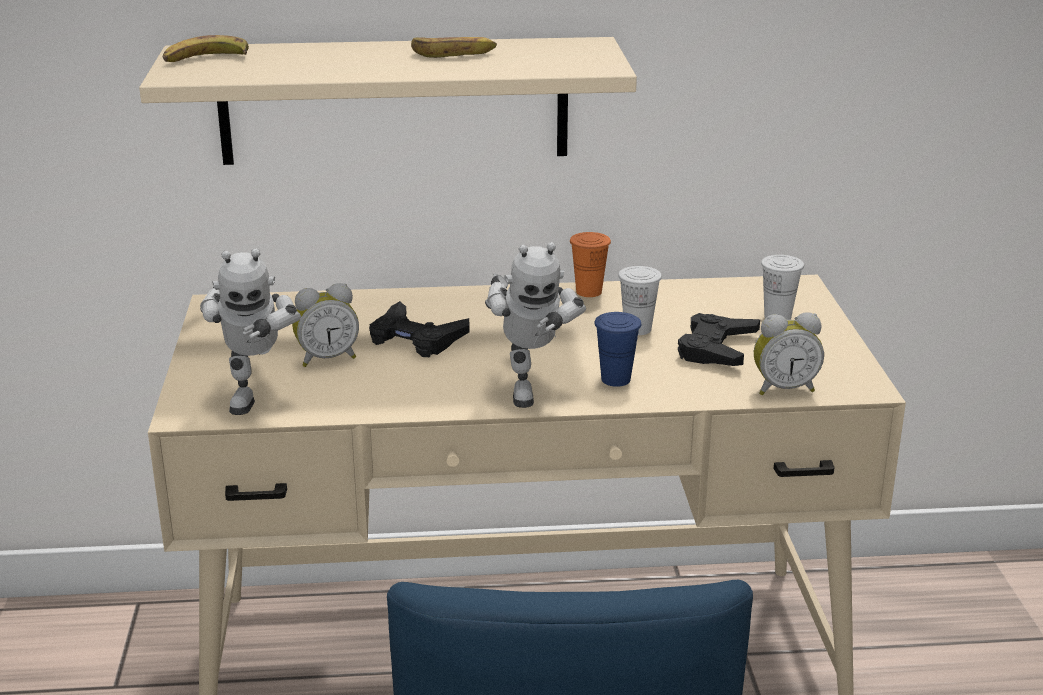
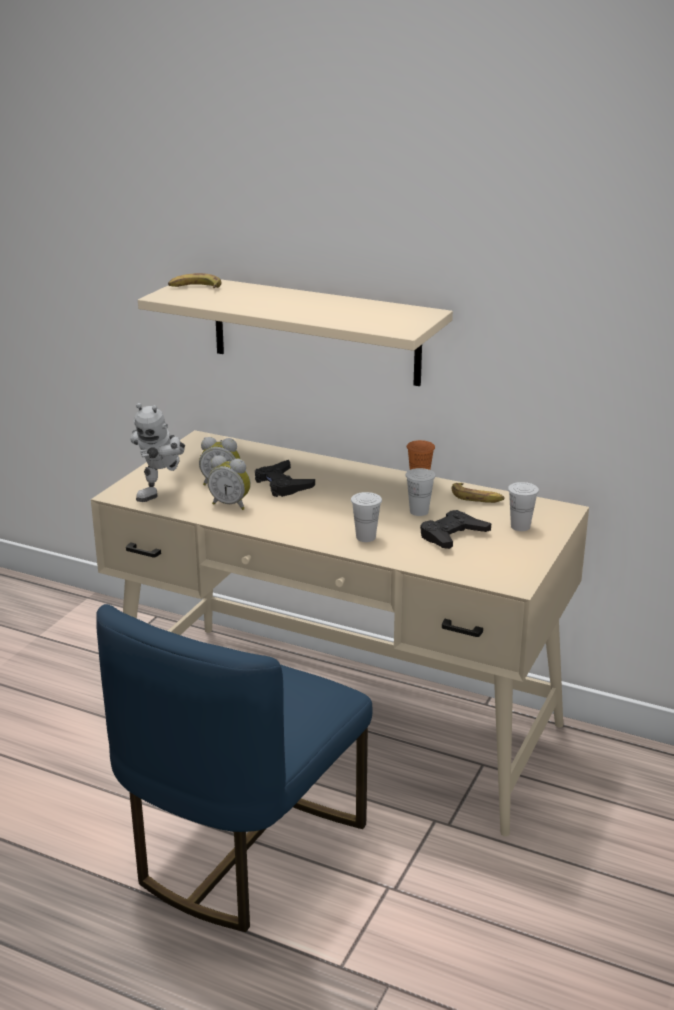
camera: 30 degrees right, 0 degrees up
(454, 53) = (334, 306): banana -> banana (477, 498)
(529, 386) = (311, 528): toy robot -> none
(615, 379) = (365, 537): blue cup -> white cup
(783, 388) = (461, 570): alarm clock -> alarm clock (231, 504)

